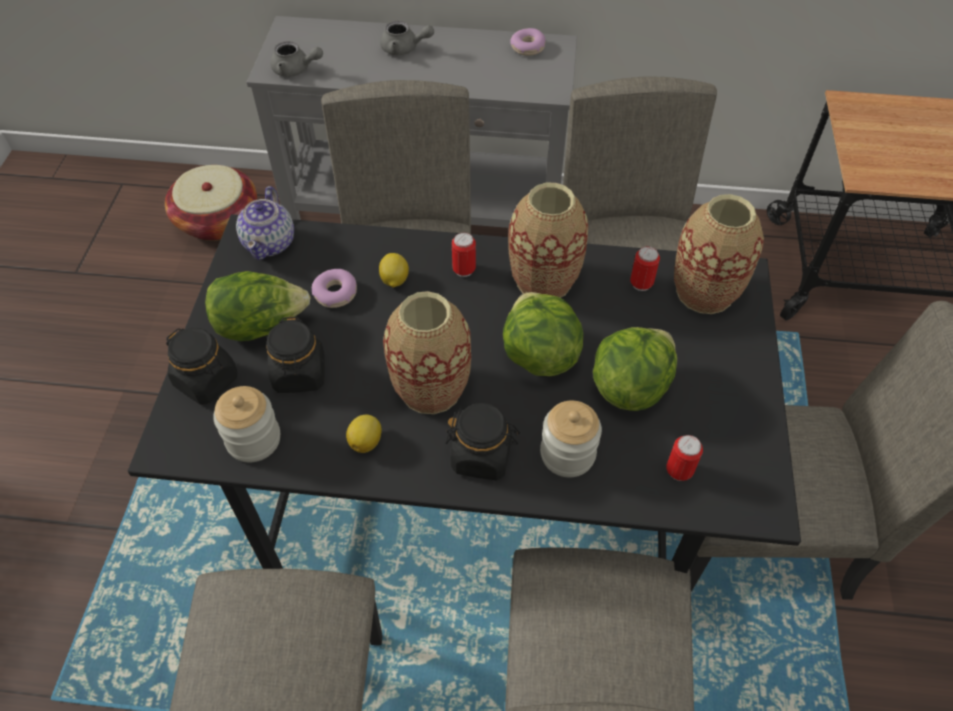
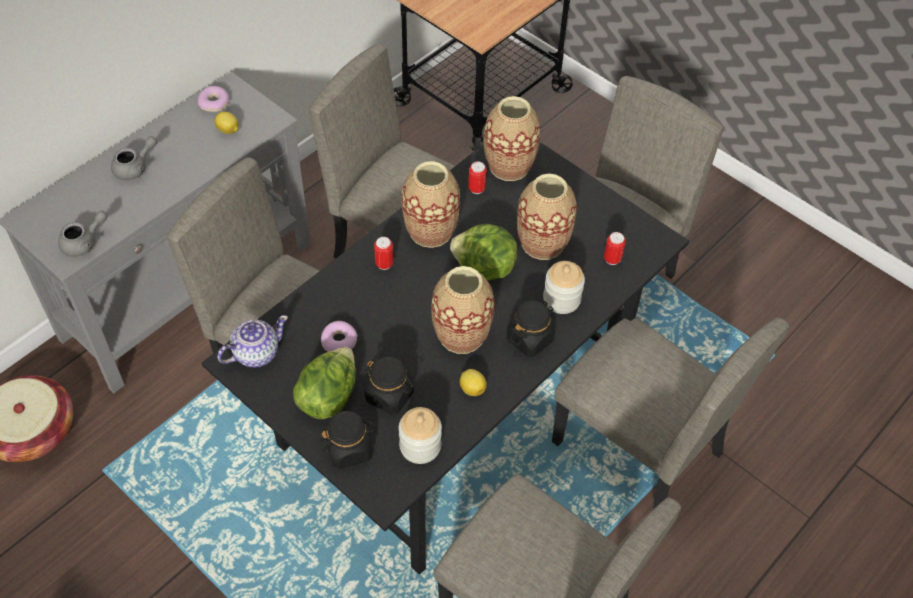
camera: 55 degrees left, 0 degrees up
(270, 242) = (255, 353): teapot -> teapot turned 75 degrees counterclockwise
(394, 280) = (358, 304): lemon -> lemon (228, 130)
(629, 386) = (542, 243): lettuce -> vase

